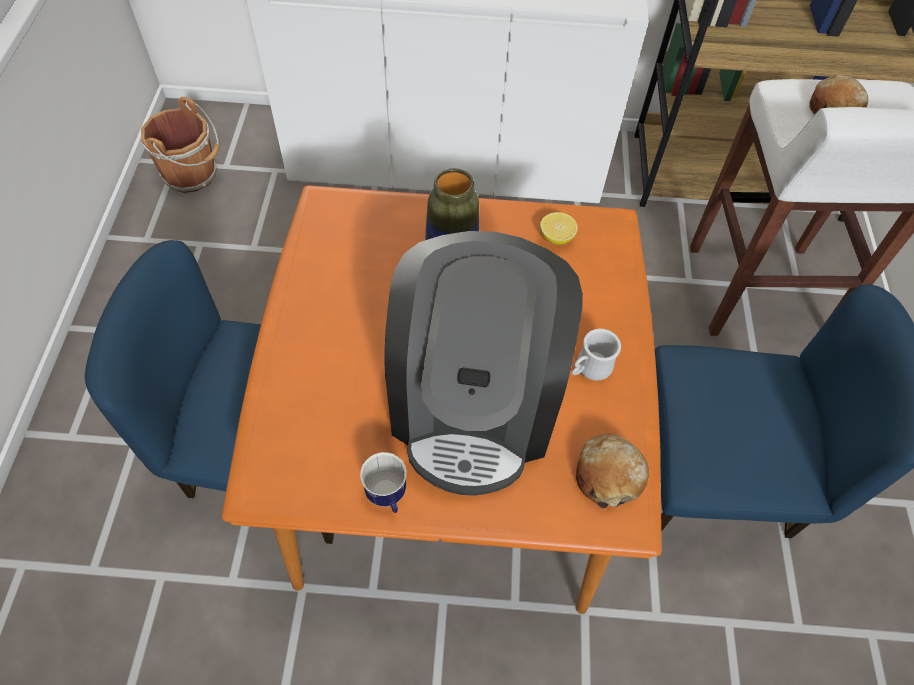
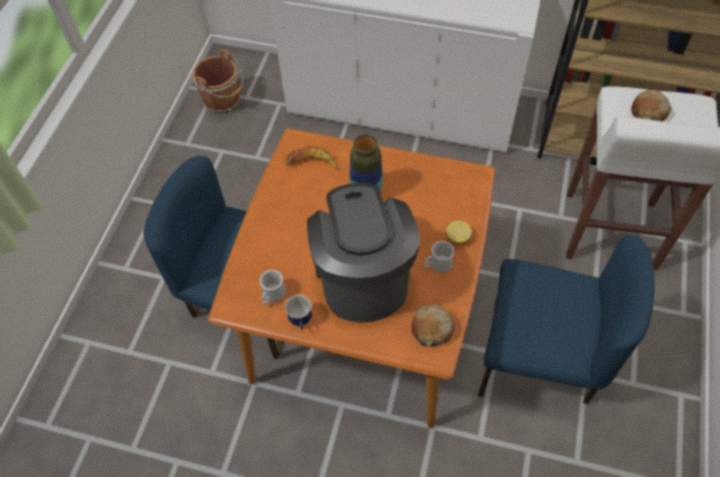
camera: 15 degrees right, 0 degrees up
(330, 458) = (272, 295): none -> white mug
(355, 233) = (311, 163): none -> banana
(474, 404) = (362, 276): coffee machine -> coffee machine turned 150 degrees clockwise
(556, 237) = (437, 180): lemon -> lemon (457, 237)

